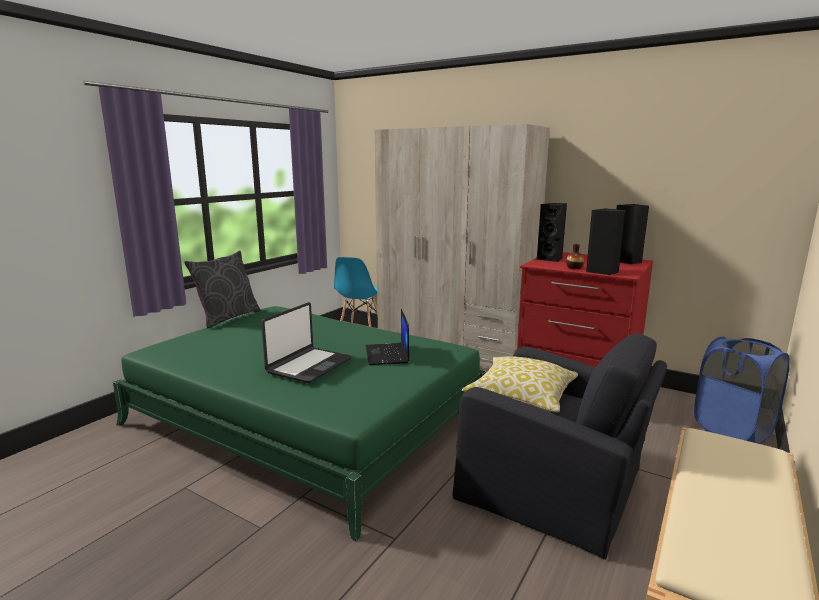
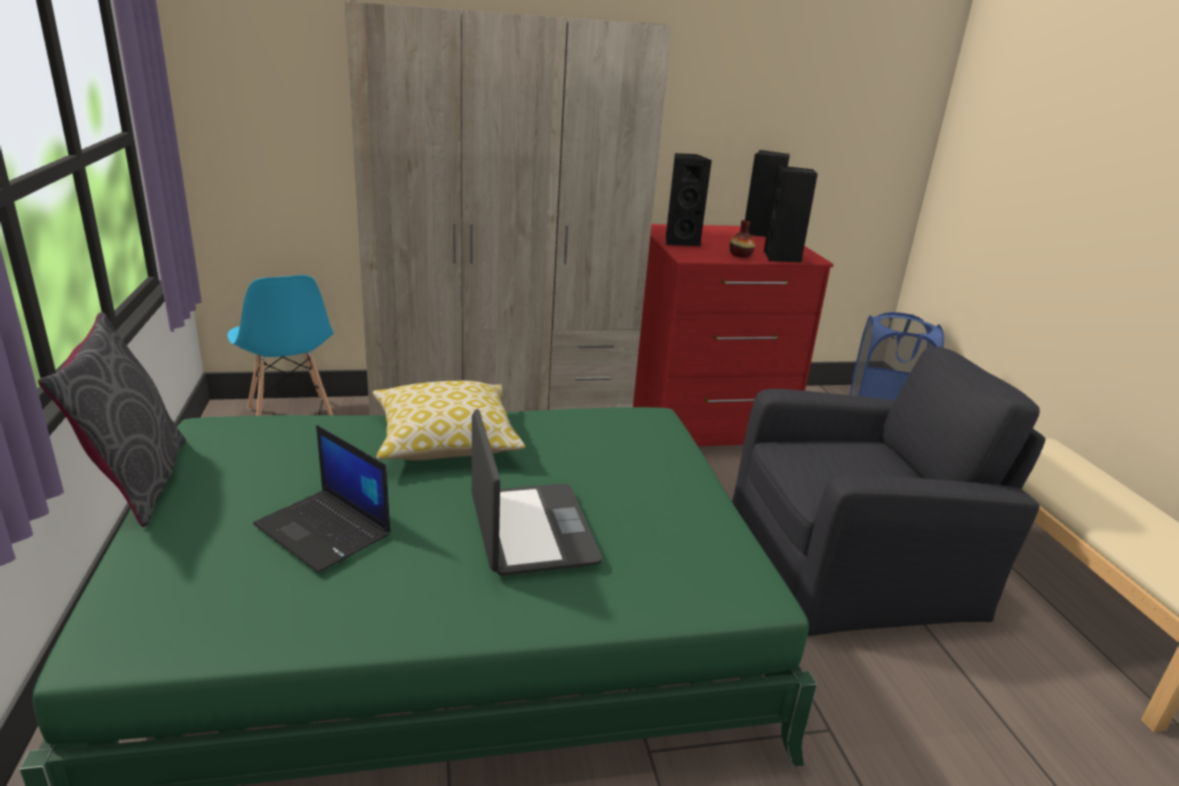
camera: 45 degrees left, 10 degrees up
(387, 355) = (593, 460): laptop -> laptop (325, 530)
(521, 397) = (823, 465): pillow -> pillow (445, 441)

